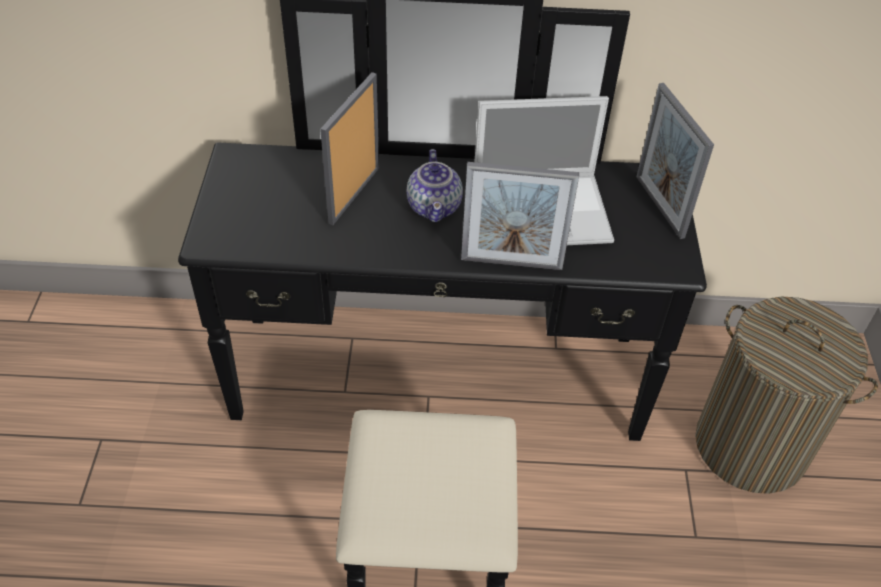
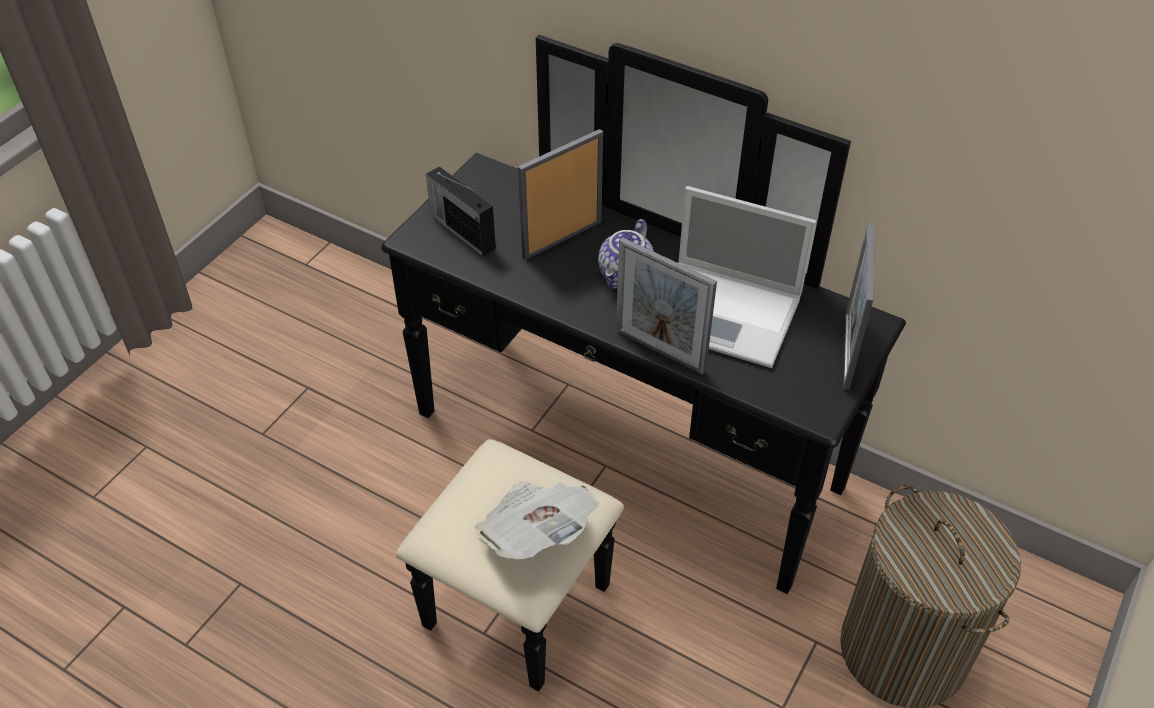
camera: 30 degrees right, 0 degrees up
(253, 218) = (462, 230): none -> radio
(464, 479) = (536, 533): none -> newspaper

